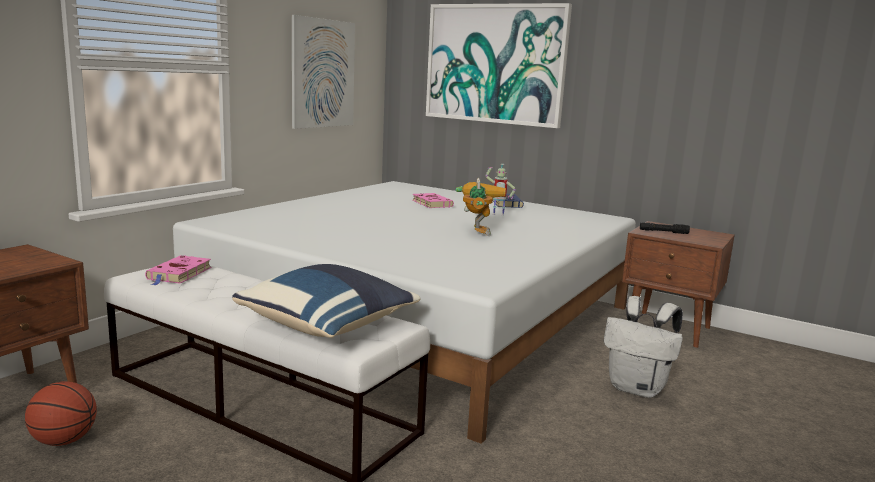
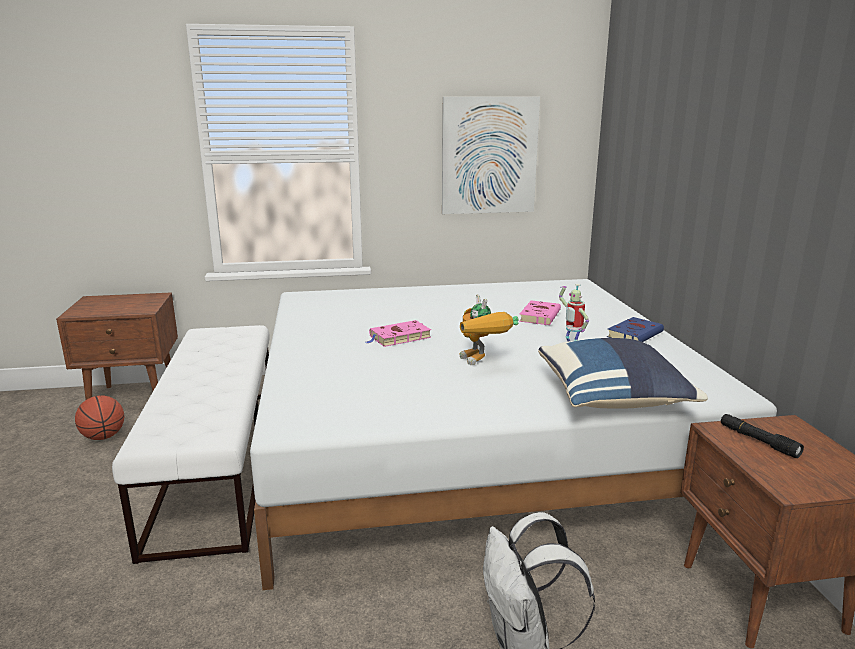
camera: 50 degrees right, 5 degrees up
(179, 274) = (222, 337): pink book -> pink book (398, 337)
(329, 326) = (180, 417): blue pillow -> blue pillow (613, 399)
(477, 231) = (482, 362): toy robot -> toy robot turned 105 degrees clockwise
(495, 64) = (673, 144): picture -> none

